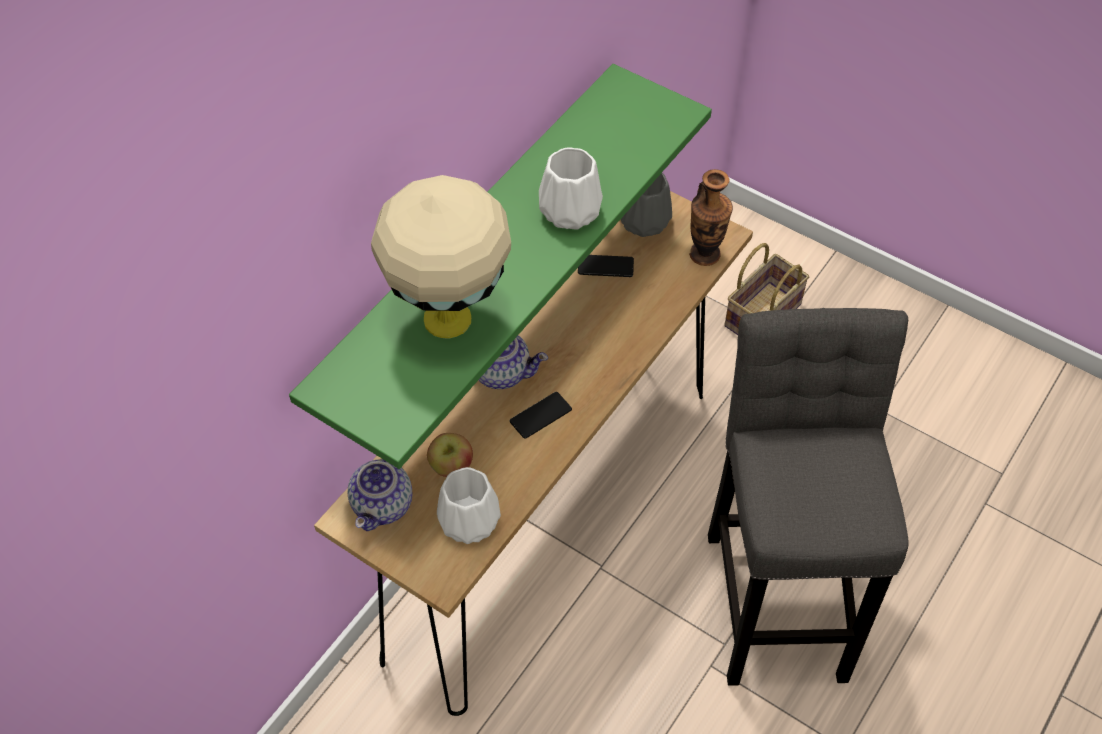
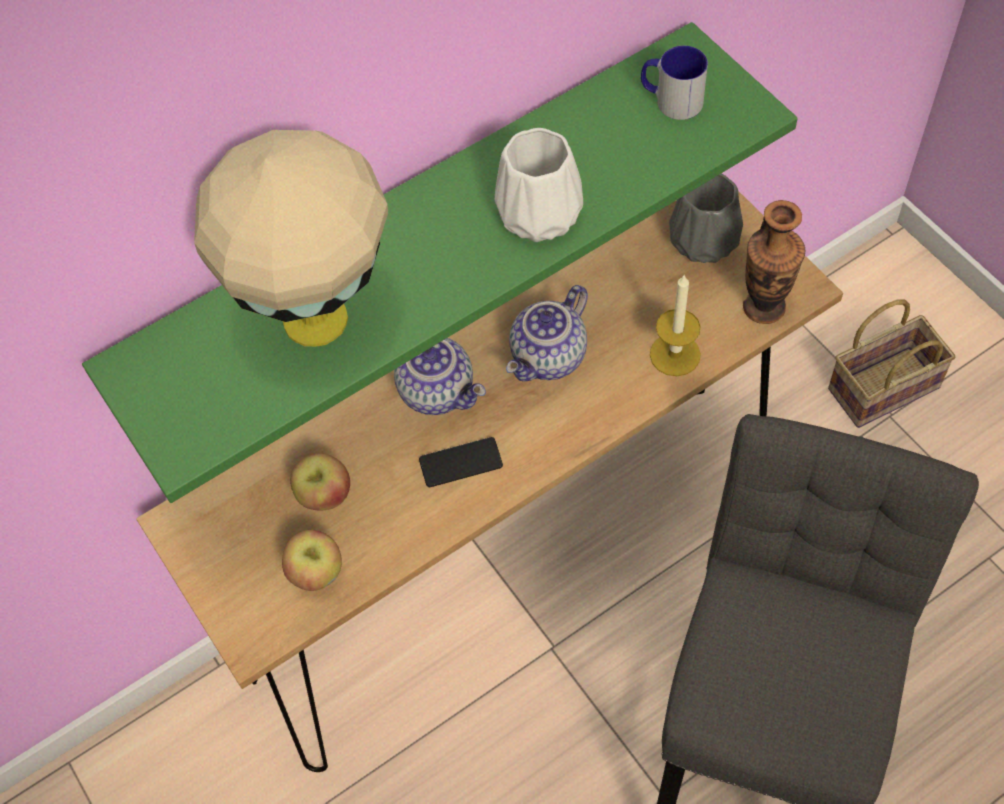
camera: 25 degrees right, 5 degrees up
(384, 506) = (224, 520): teapot -> teapot (549, 358)
(470, 520) = (316, 572): white vase -> apple
(605, 266) = (627, 288): phone -> none
(623, 117) = (671, 100): none -> mug
(658, 302) = (675, 354): none -> candle

